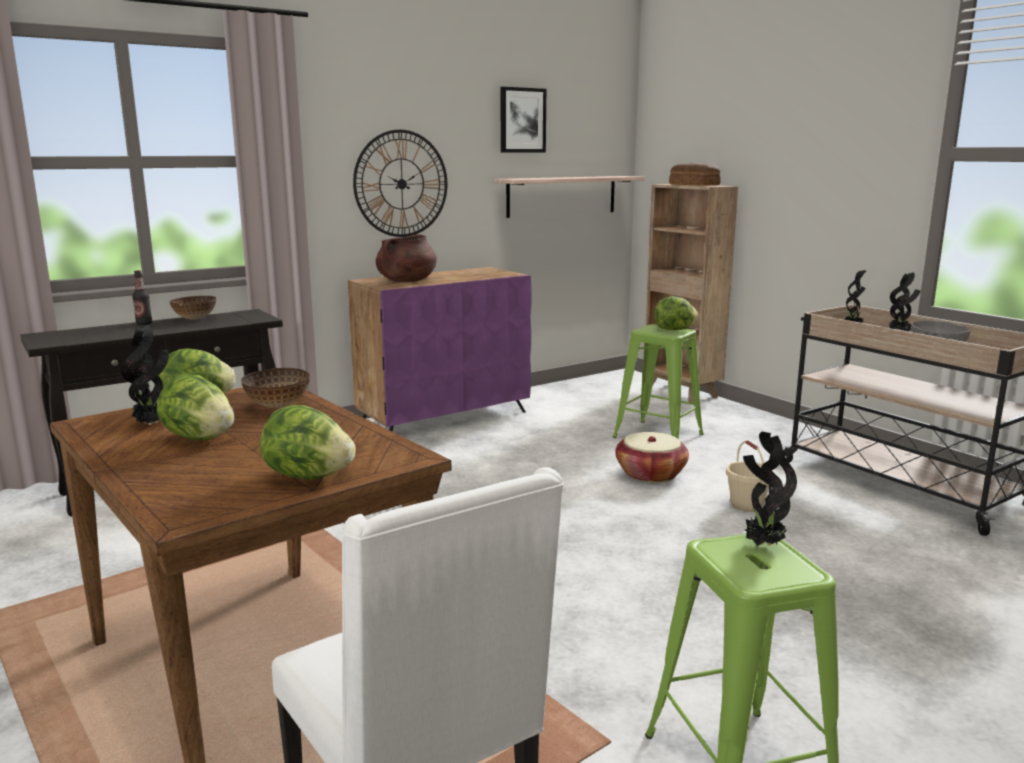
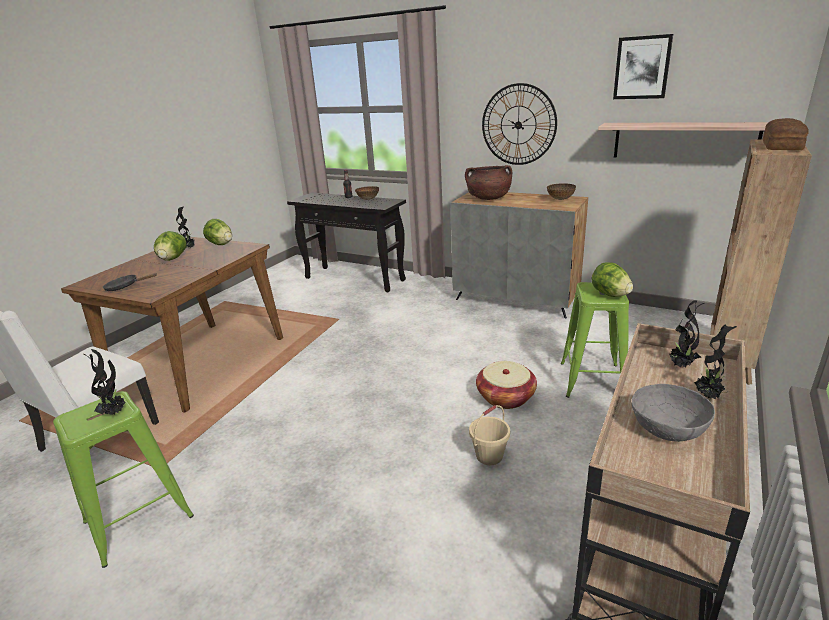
camera: 65 degrees right, 10 degrees up
(277, 406) = (222, 255): bowl -> bowl (560, 199)
(308, 476) = (125, 287): lettuce -> black frying pan
(444, 417) = (516, 299): purple cabinet -> grey cabinet

